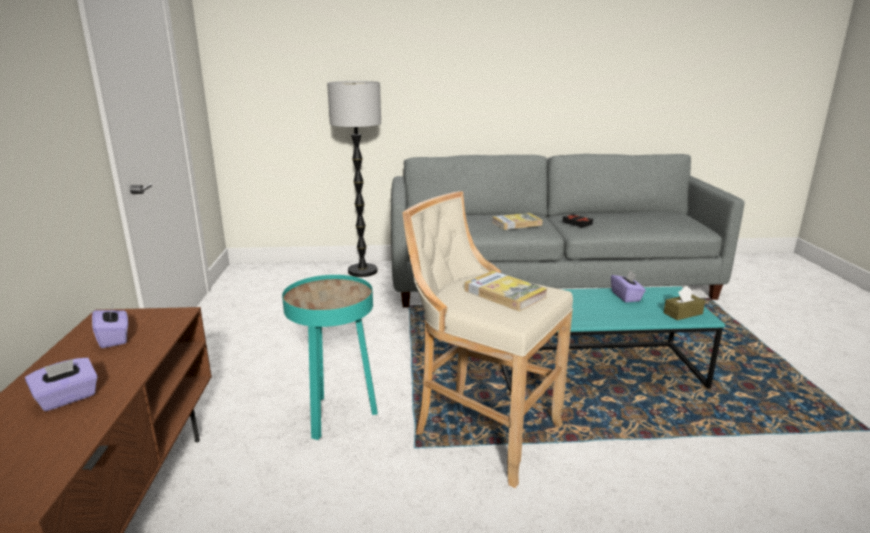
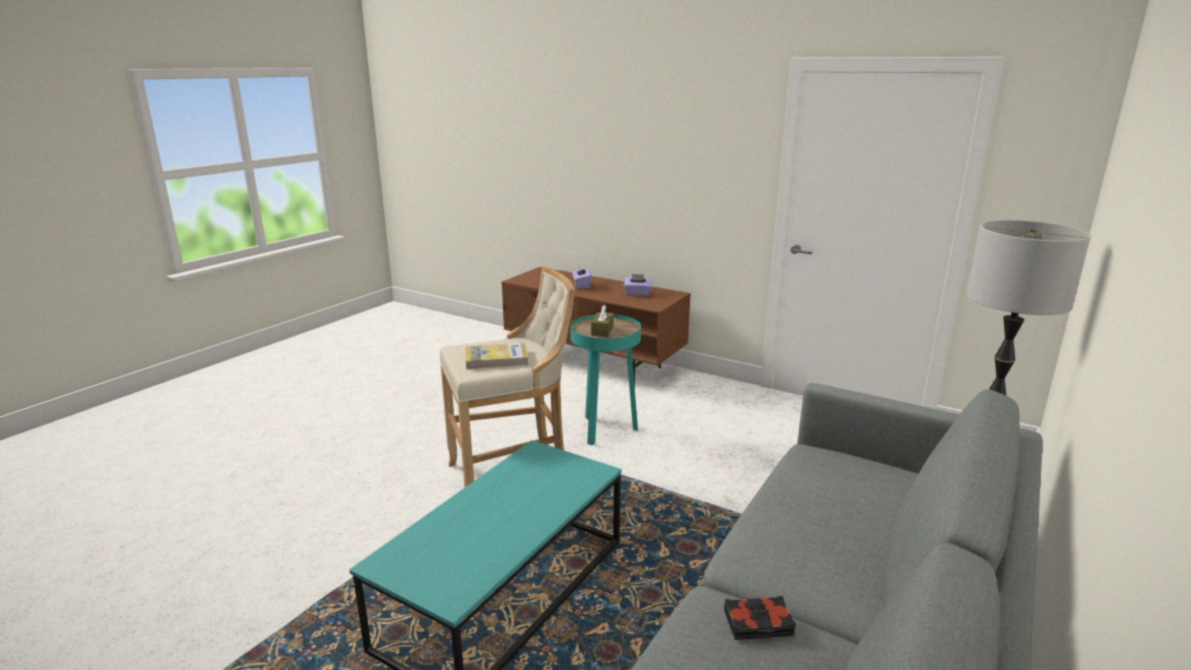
camera: 125 degrees right, 0 degrees up
(516, 223) = (794, 536): book -> none
(626, 296) = (495, 544): purple tissue box -> none
(683, 313) = (408, 556): brown tissue box -> brown tissue box (602, 330)

